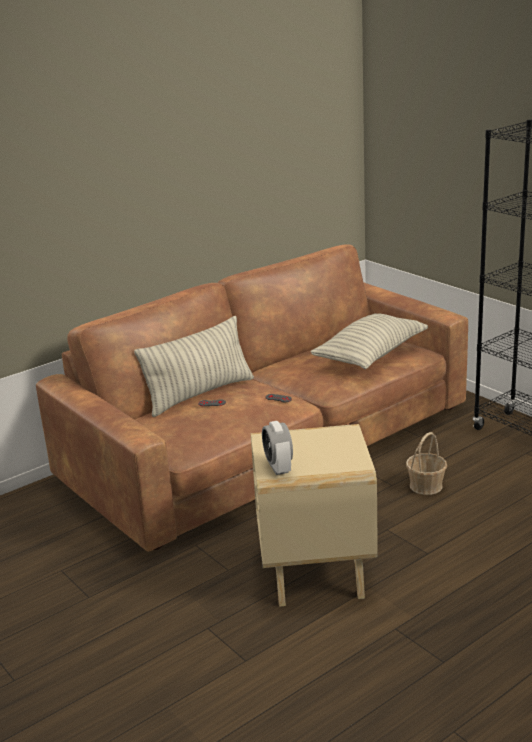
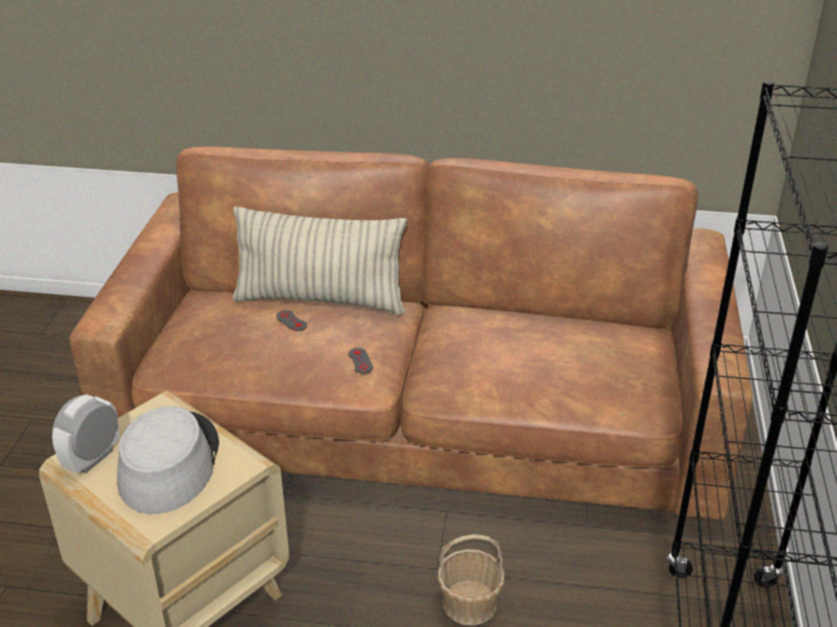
camera: 45 degrees right, 10 degrees up
(316, 448) = (169, 463): none -> grey hat
(370, 355) = (566, 370): pillow -> none

